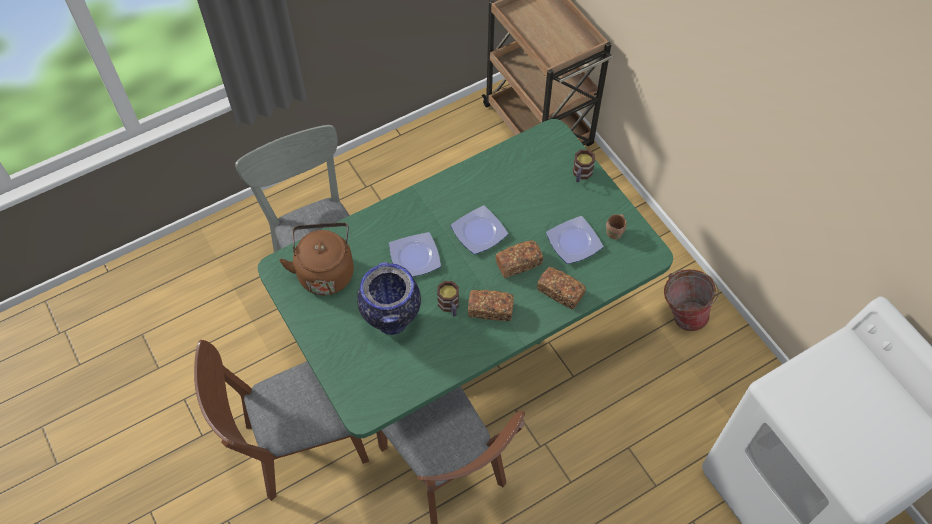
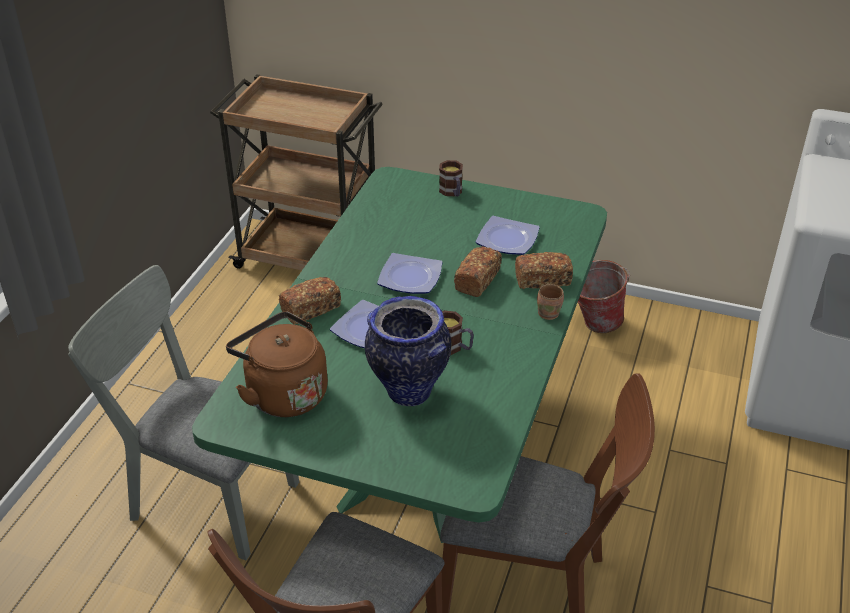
camera: 40 degrees left, 20 degrees down
(490, 310) = (496, 327): bread -> bread (311, 309)
(615, 233) = (534, 215): brown mug -> brown mug (549, 313)

